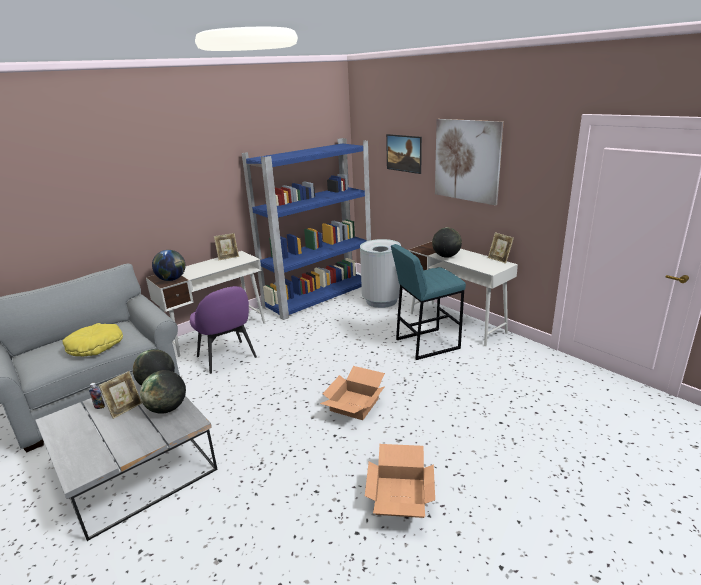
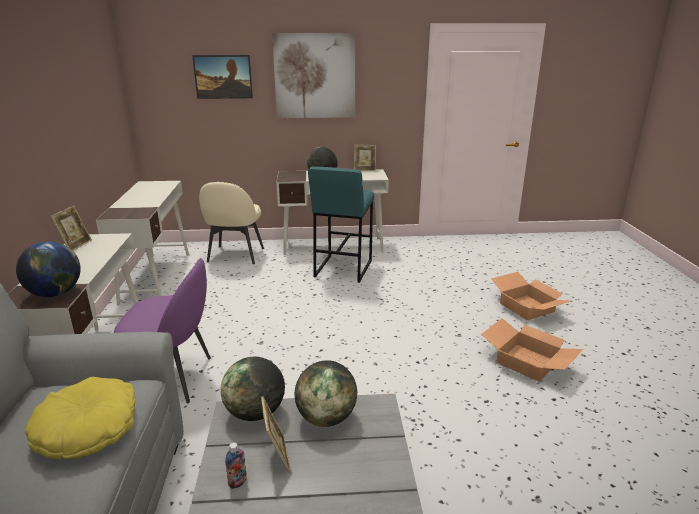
camera: 55 degrees left, 0 degrees up
(319, 296) = (156, 277): blue bookcase -> white desk
(355, 405) = (385, 335): cardboard box -> cardboard box (528, 307)
(381, 301) = (235, 256): grey trash can -> beige chair

